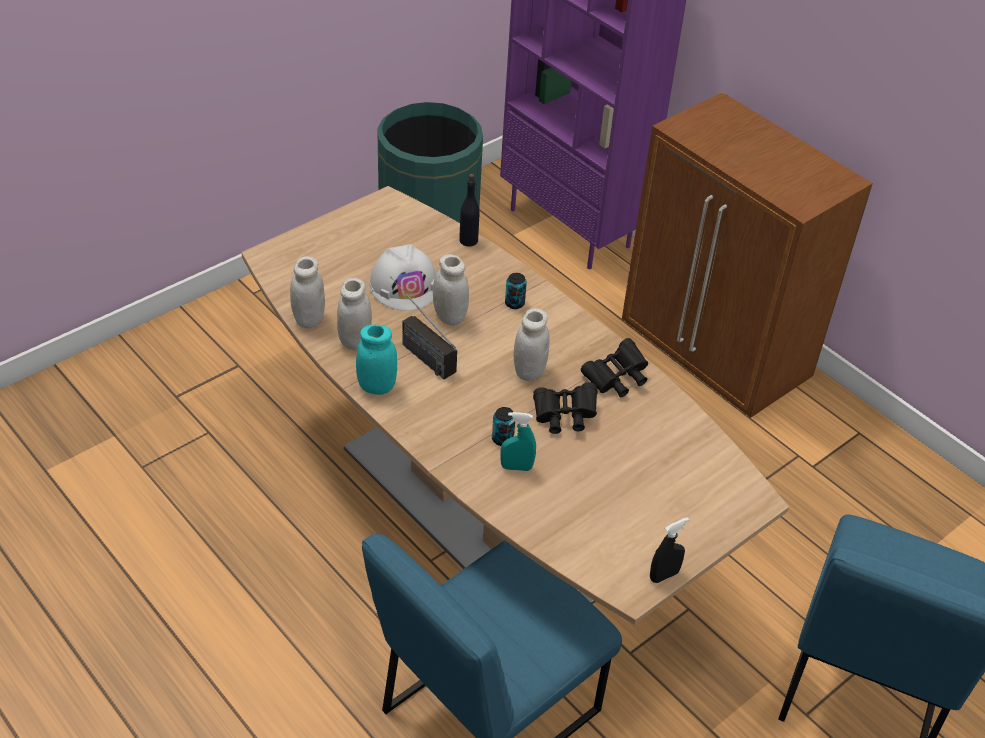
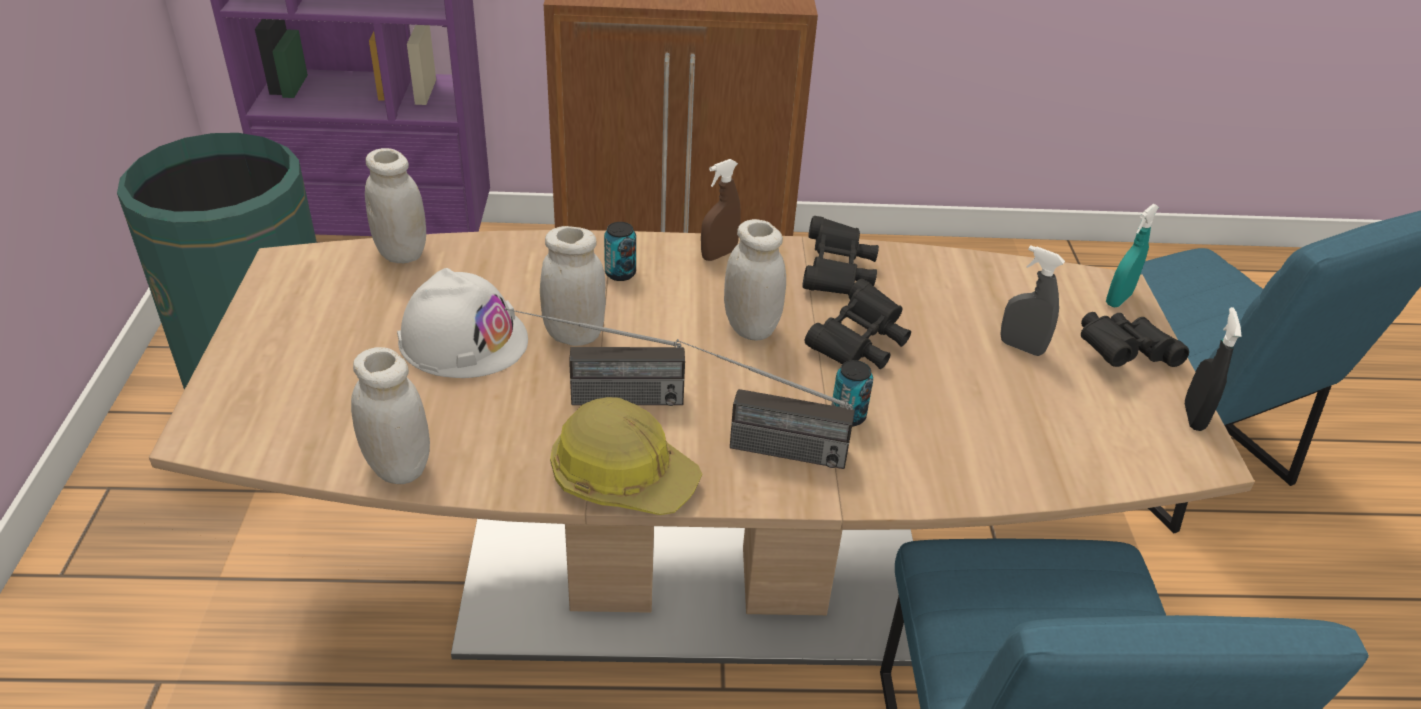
camera: 50 degrees left, 5 degrees down
(355, 341) = (505, 445): white jar -> white jar (402, 253)
(377, 386) = (622, 476): turquoise jar -> hard hat
(445, 418) = (757, 445): none -> radio
(468, 240) = (461, 245): black bottle -> none
(516, 467) = (910, 433): turquoise spray bottle -> turquoise spray bottle (1118, 299)
(575, 327) = (719, 254): none -> brown spray bottle
(641, 480) = (1021, 347): none -> grey spray bottle
(687, 525) = (1122, 354): none -> black binoculars

